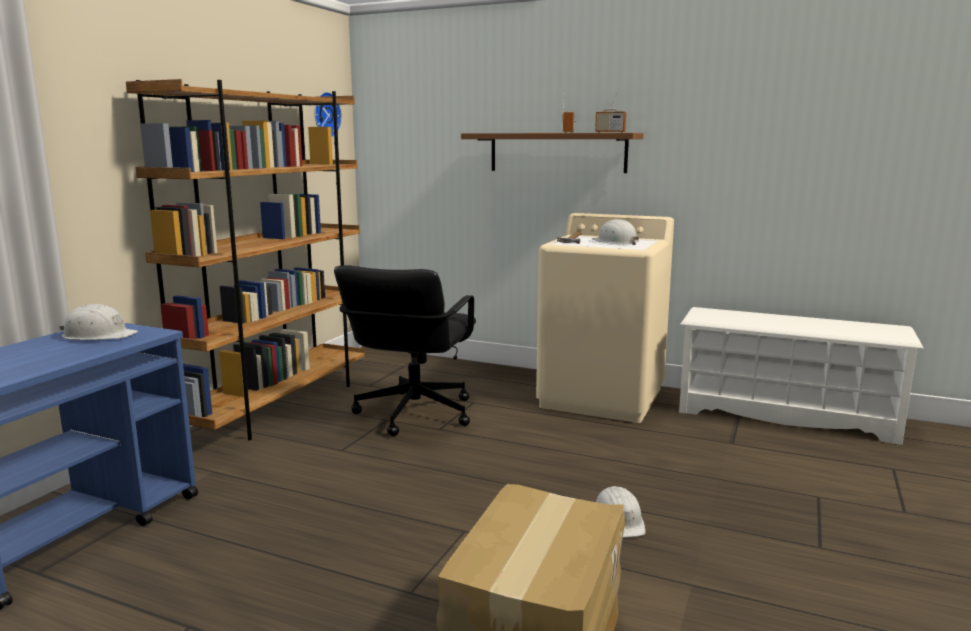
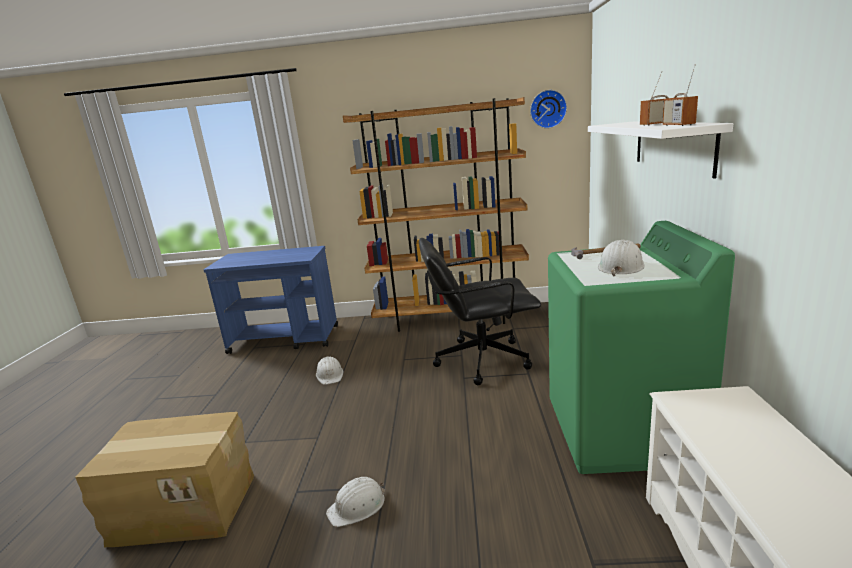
camera: 70 degrees right, 5 degrees up
(99, 335) = (295, 253): white hard hat -> white hard hat (330, 375)
(557, 152) = (672, 145): brown shelf -> white shelf
(602, 398) = (621, 432): beige washing machine -> green washing machine

